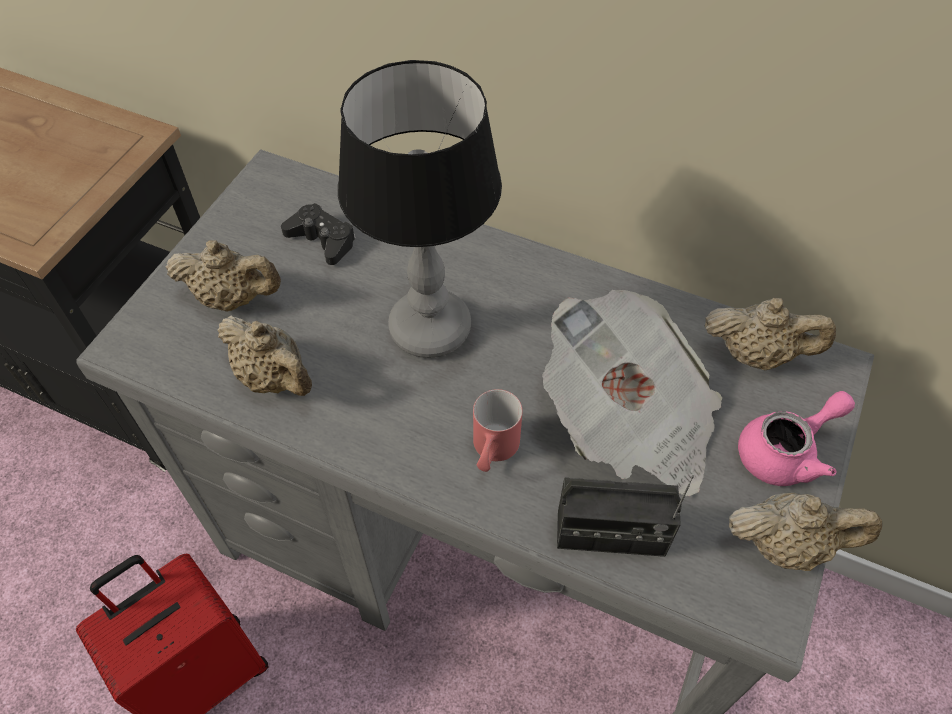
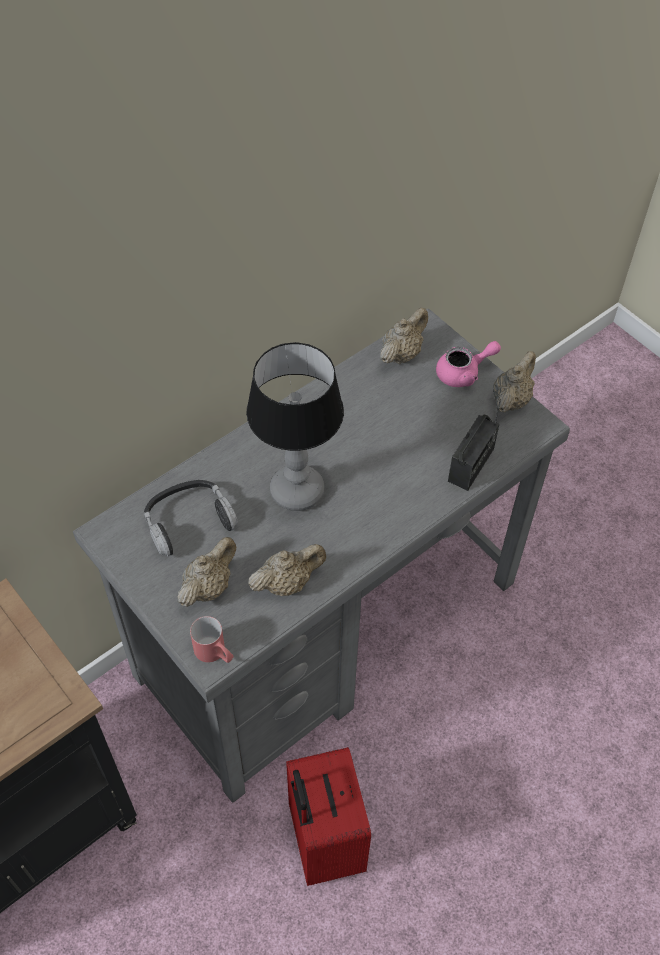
camera: 65 degrees left, 0 degrees up
(322, 239) = (188, 521): black game controller -> headphones
(493, 452) = (397, 494): red mug -> red mug (215, 653)
(630, 420) = (411, 426): newspaper -> none
(786, 452) = (464, 373): pink teapot -> pink teapot turned 75 degrees clockwise

